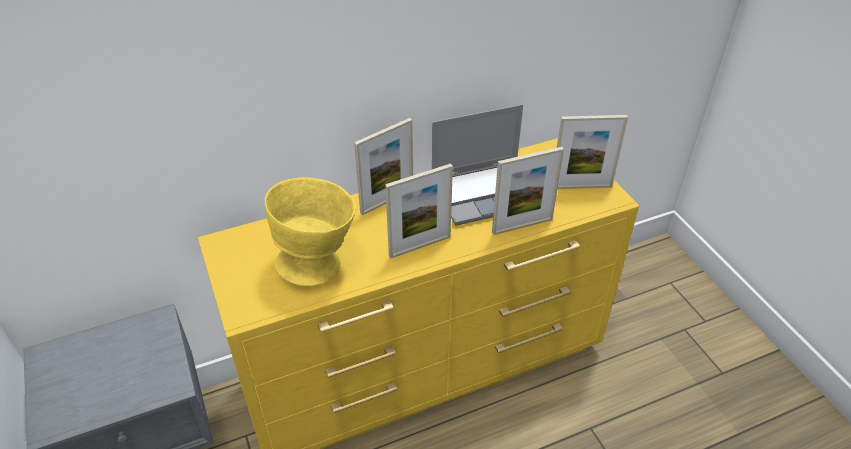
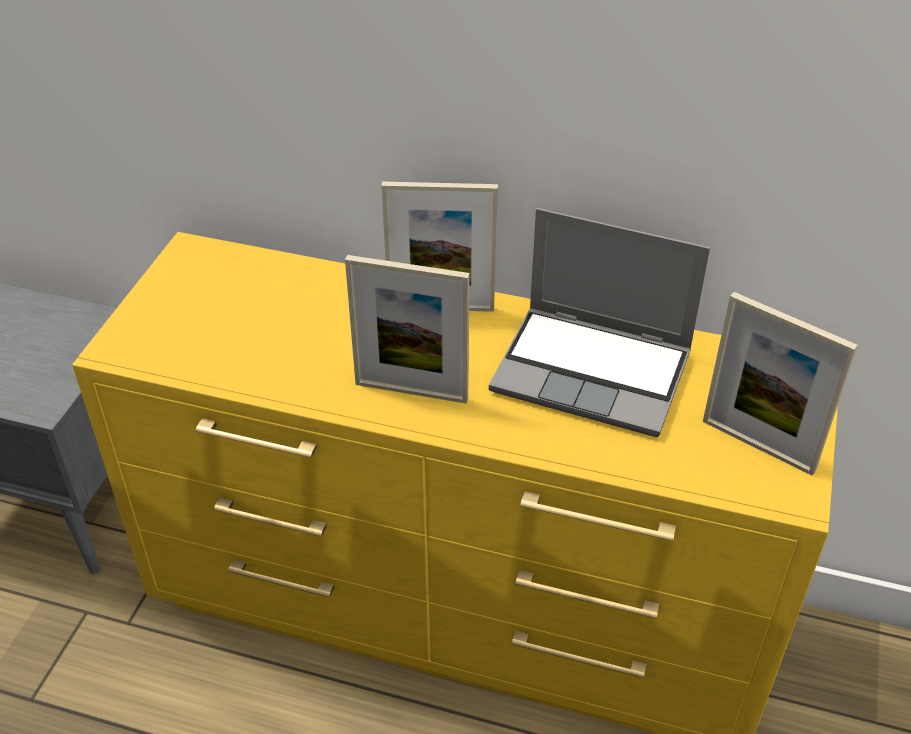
camera: 40 degrees right, 0 degrees up
(318, 262) = (267, 337): yellow bowl -> none
(522, 226) = (589, 449): picture frame -> none

